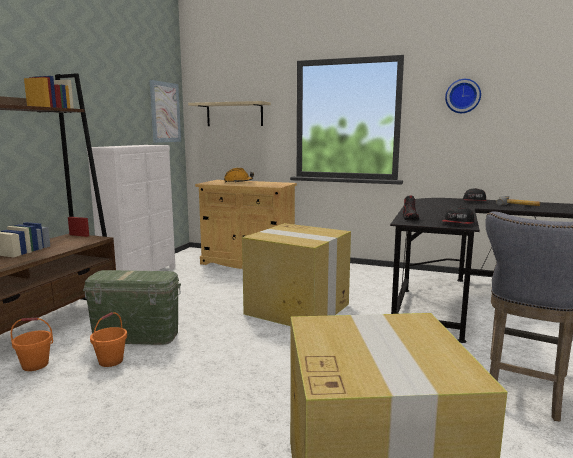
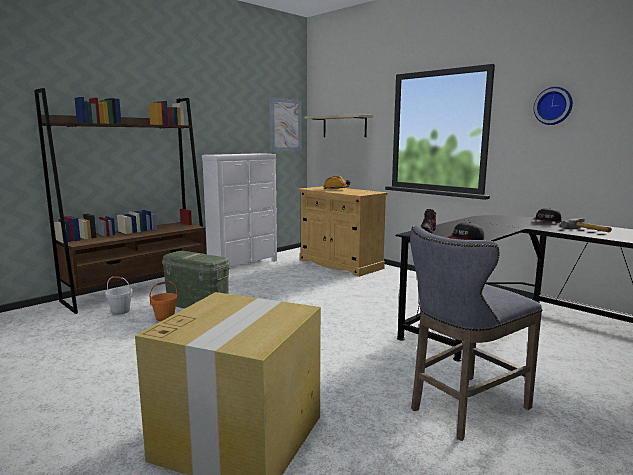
camera: 25 degrees right, 0 degrees up
(35, 365) = (121, 311): orange bucket -> white bucket
(298, 309) = (338, 307): cardboard box -> none

